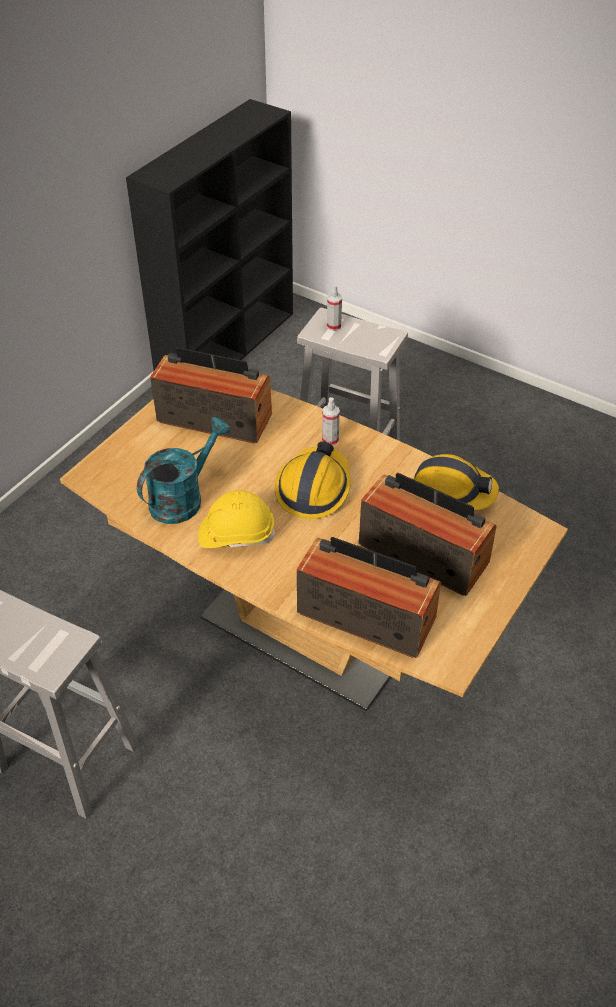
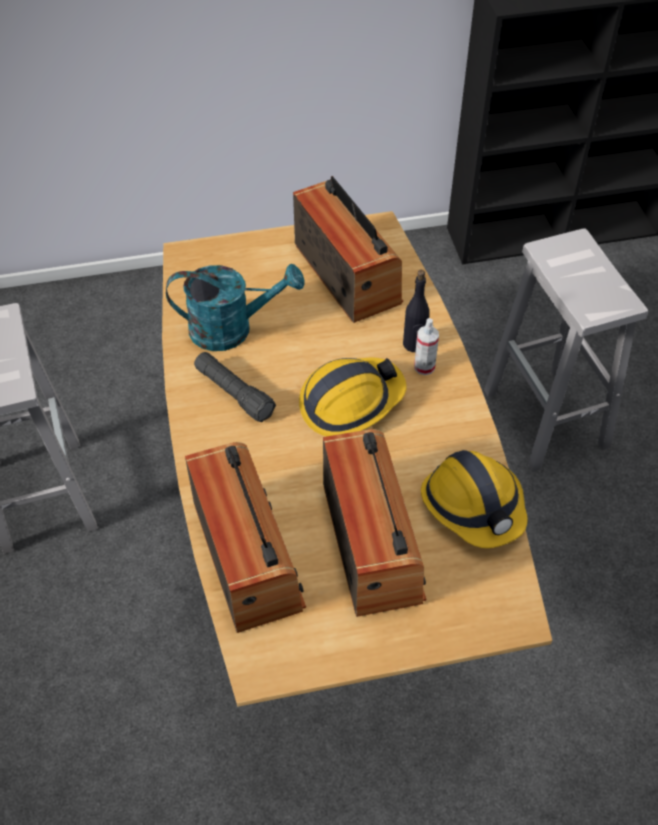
camera: 45 degrees right, 5 degrees up
(236, 534) = (234, 393): yellow hard hat -> black flashlight
(308, 431) = (414, 344): none -> black bottle
(334, 326) = (574, 256): spray bottle -> none

